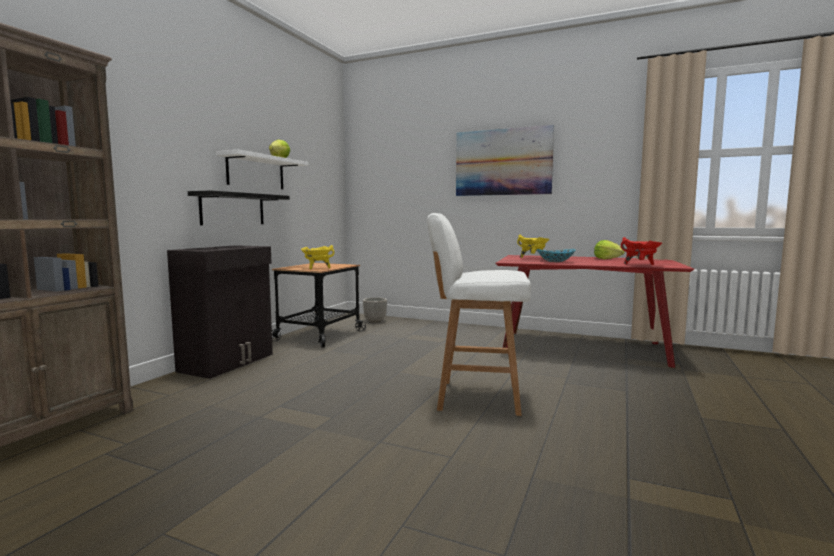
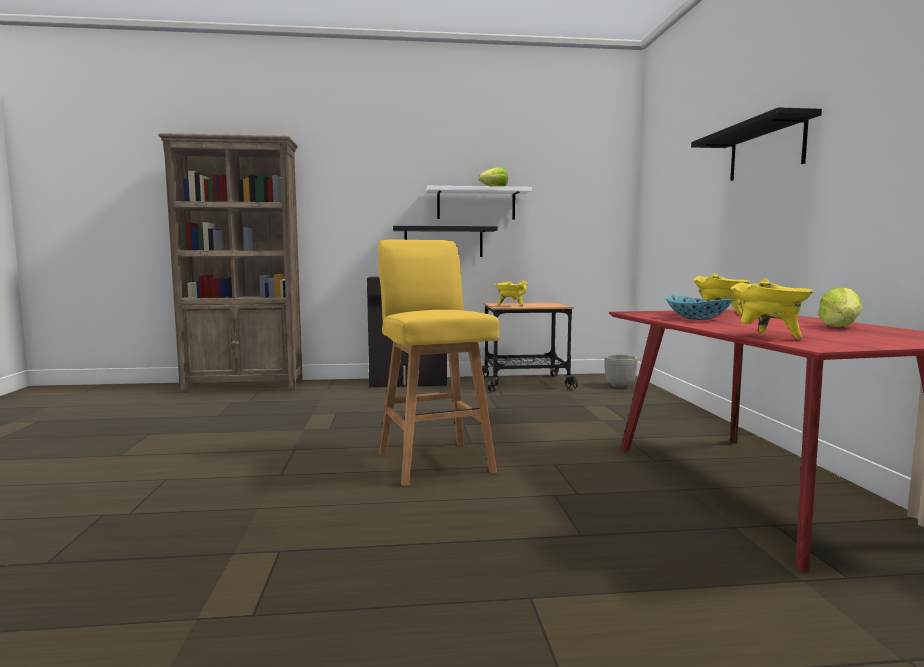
camera: 60 degrees right, 0 degrees up
(476, 397) = (434, 461): white stool -> yellow stool
(503, 162) = (766, 150): picture -> black shelf
(640, 265) = (768, 336): red cooking pot -> yellow cooking pot

